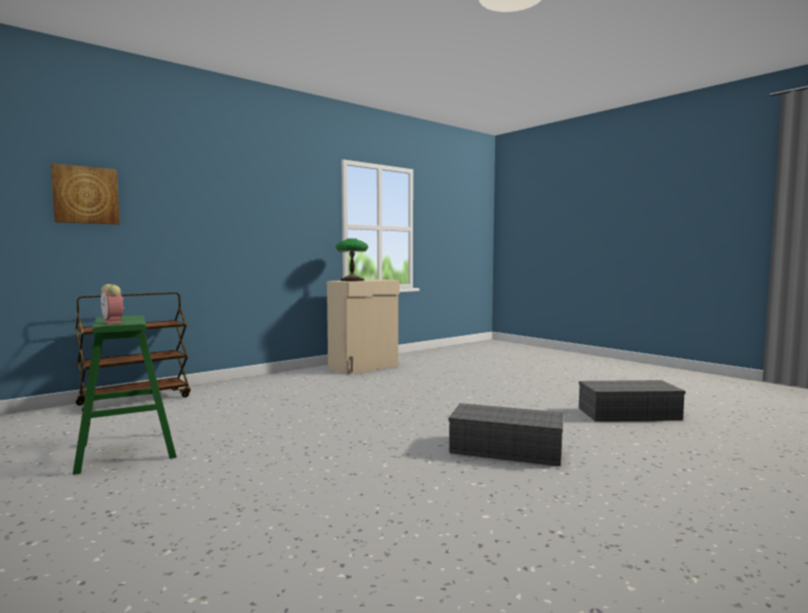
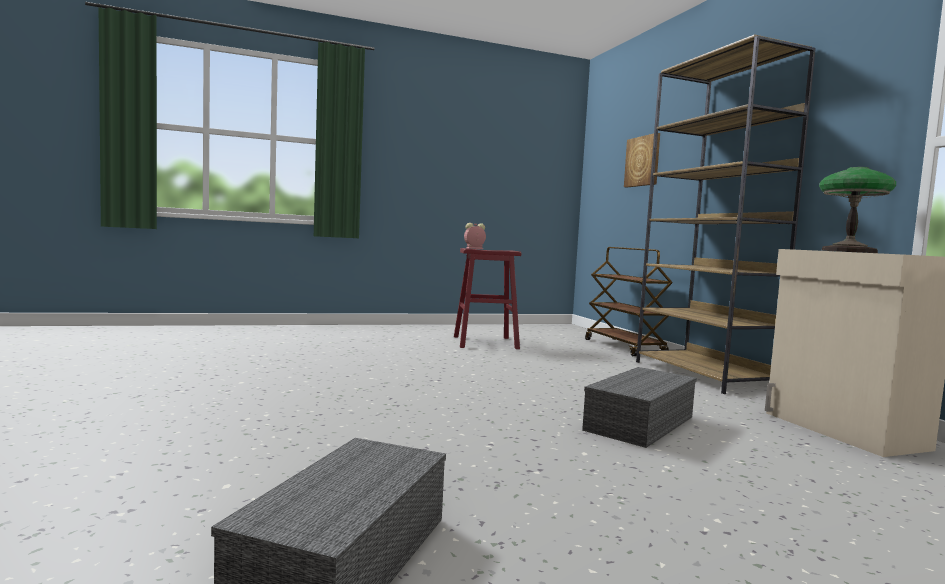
camera: 110 degrees right, 0 degrees up
(126, 451) = (485, 342): green stool -> red stool
(254, 382) = (703, 375): none -> brown bookcase
(504, 450) = (338, 415): grey storage box -> grey storage box (639, 422)

